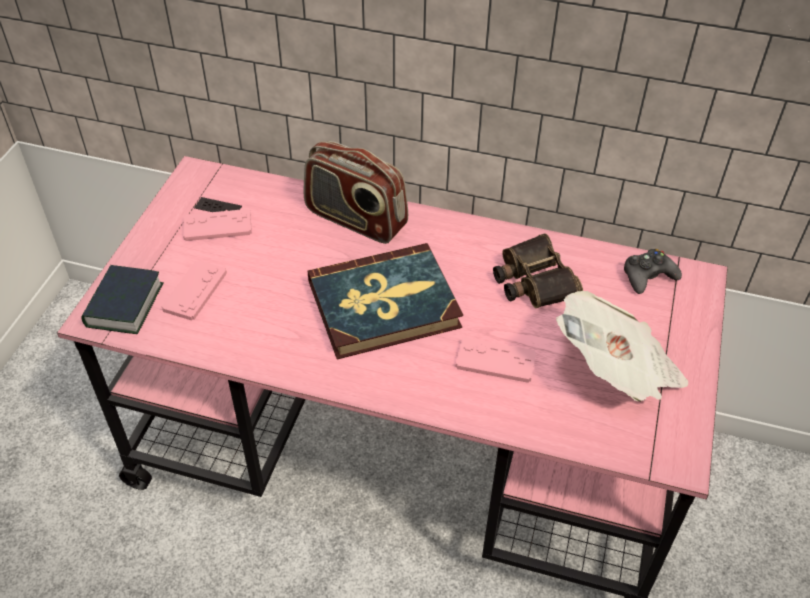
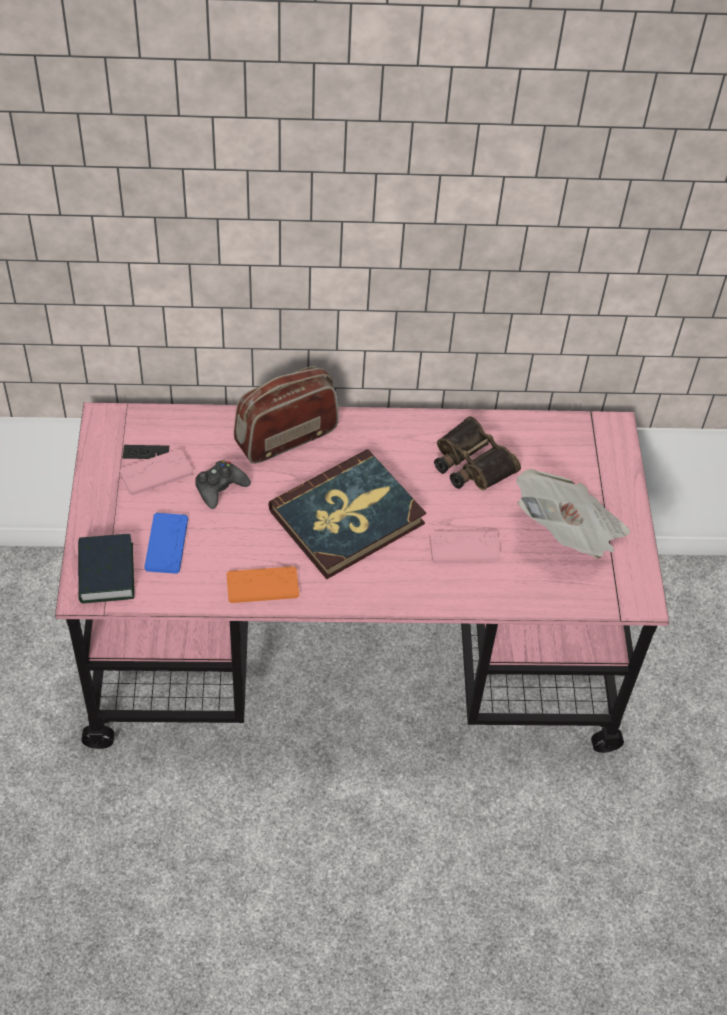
camera: 20 degrees left, 5 degrees up
(195, 291) = (166, 544): pink game controller -> blue game controller
(269, 351) = (262, 586): none -> orange game controller
(355, 219) = (286, 437): radio -> radio turned 135 degrees clockwise
(648, 276) = (569, 437): black game controller -> black game controller (220, 488)

